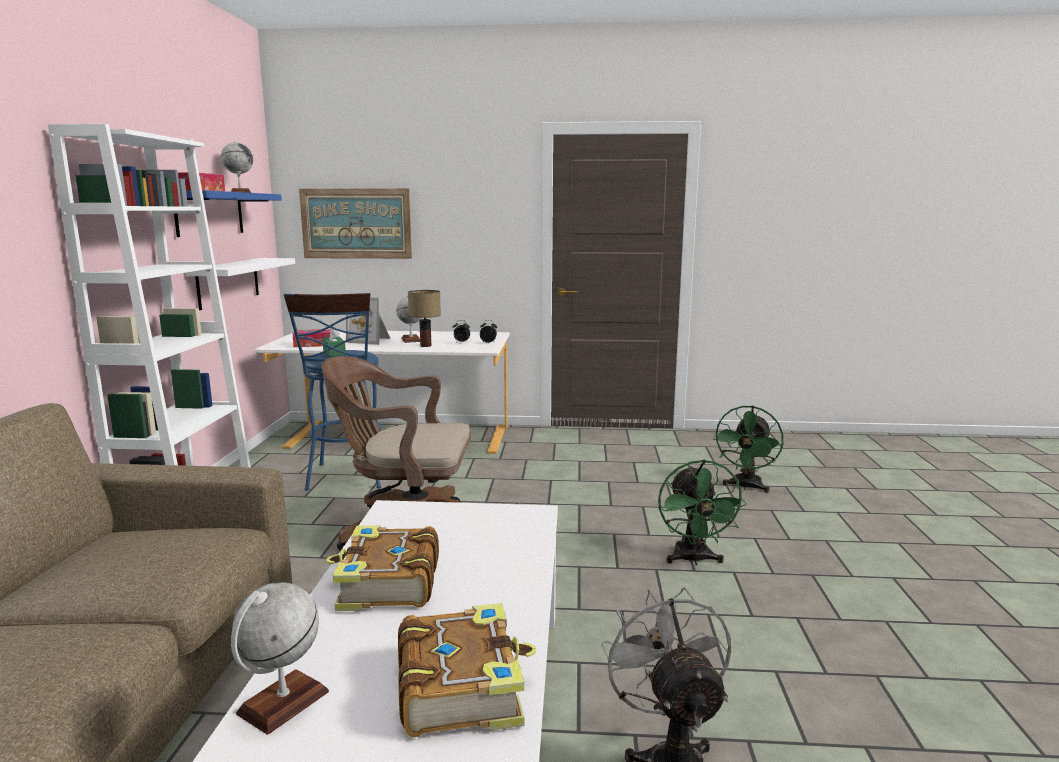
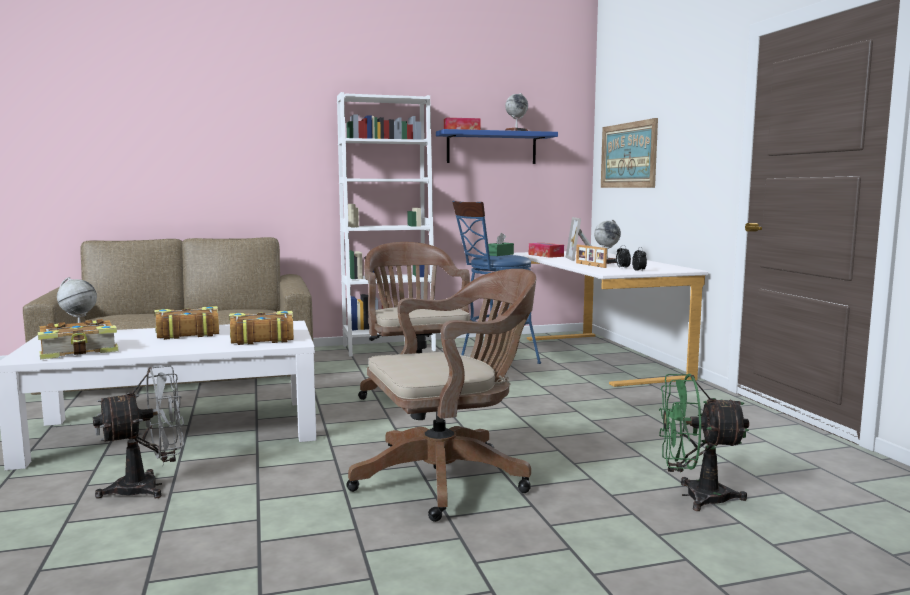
camera: 70 degrees right, 5 degrees down
(228, 282) = (507, 200): white shelf -> none
(426, 345) = (590, 265): table lamp -> picture frame
(483, 531) = (261, 338): none -> book
(693, 560) = (449, 479): green fan -> brown office chair

